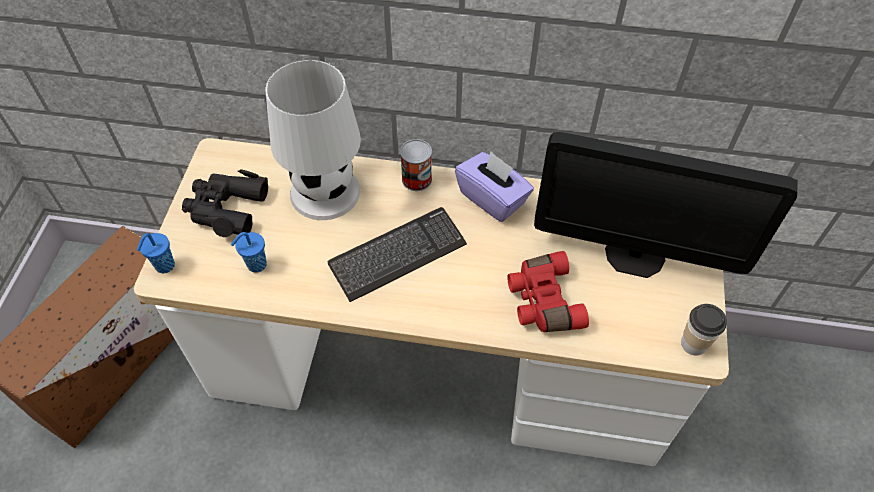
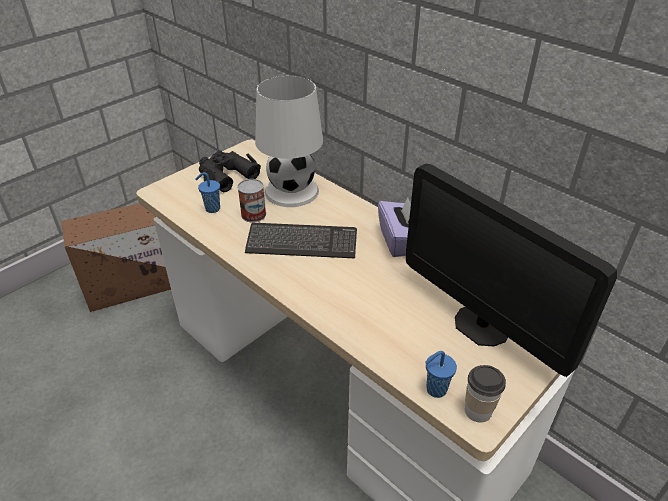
camera: 35 degrees right, 15 degrees down
(164, 266) = (163, 187): blue cup -> blue cup (435, 390)
(416, 179) = (357, 209): can -> can (253, 214)
(542, 301) = (376, 317): red binoculars -> none

